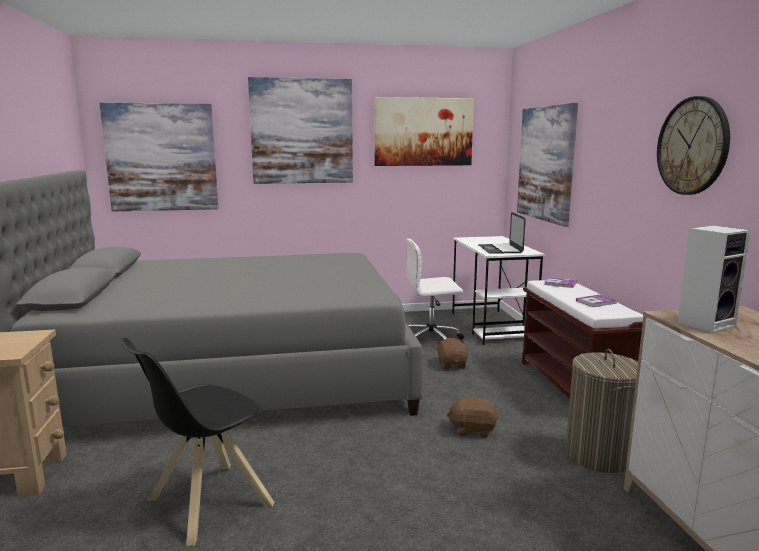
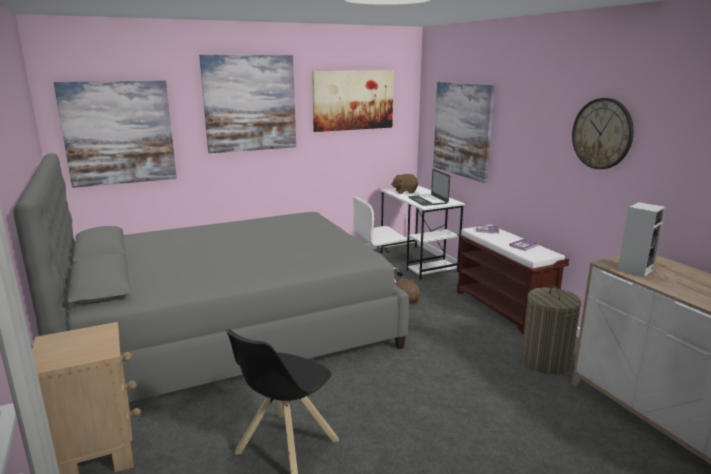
camera: 15 degrees left, 5 degrees up
(472, 430) = (450, 354): brown plush toy -> brown plush toy (404, 191)

